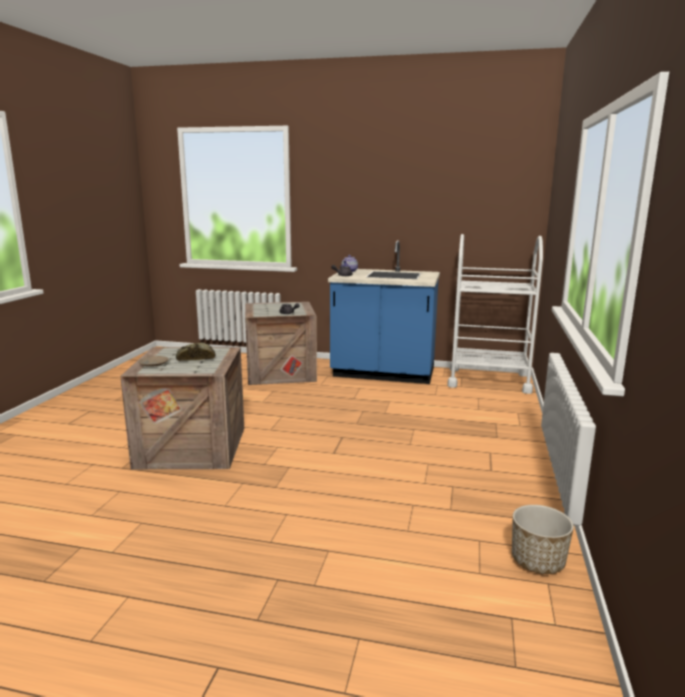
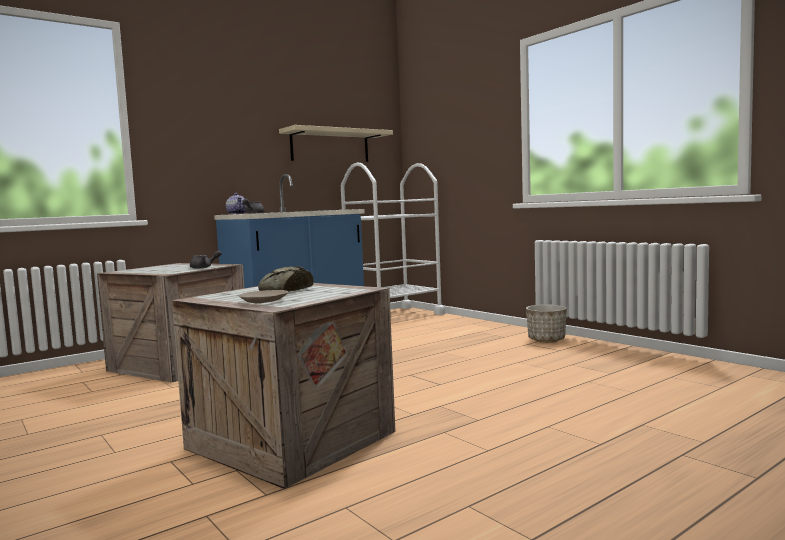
camera: 50 degrees left, 10 degrees down
(458, 213) = (330, 146): none -> beige shelf
(537, 561) = (715, 370): planter -> planter (546, 340)

